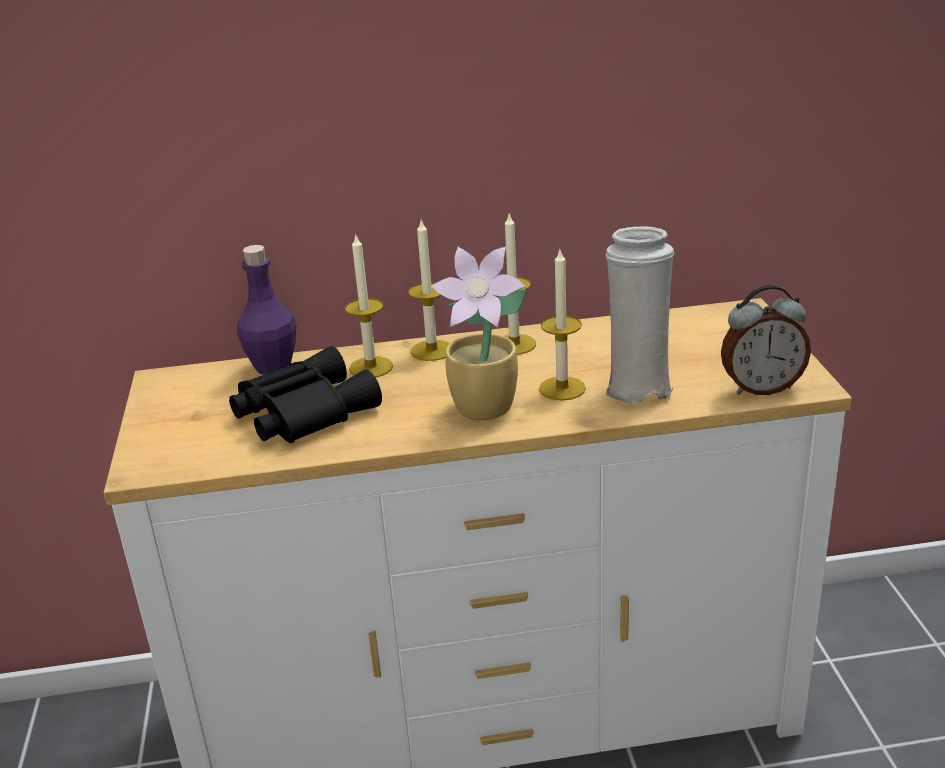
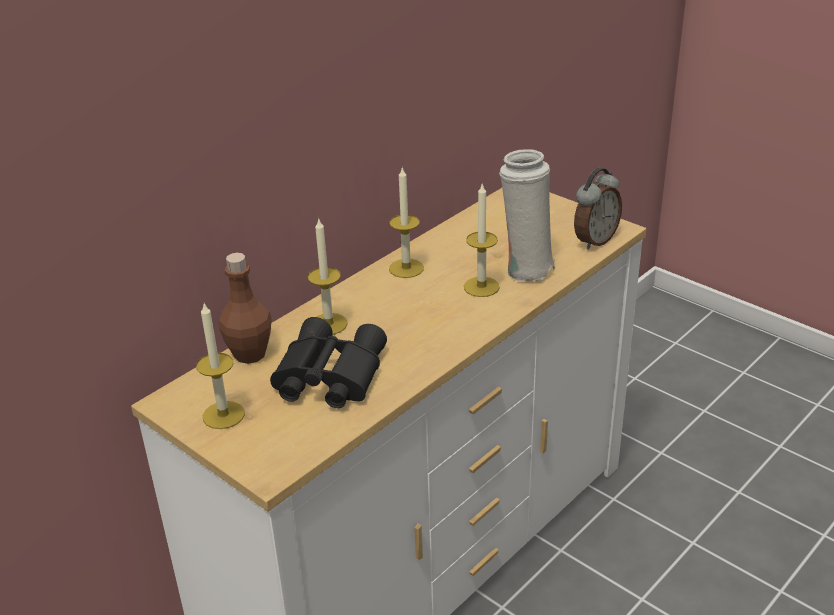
camera: 40 degrees left, 5 degrees up
(273, 366) = (250, 354): purple bottle -> brown bottle
(432, 350) = (354, 294): candle -> candle (223, 415)
(487, 409) = (454, 320): potted plant -> none

